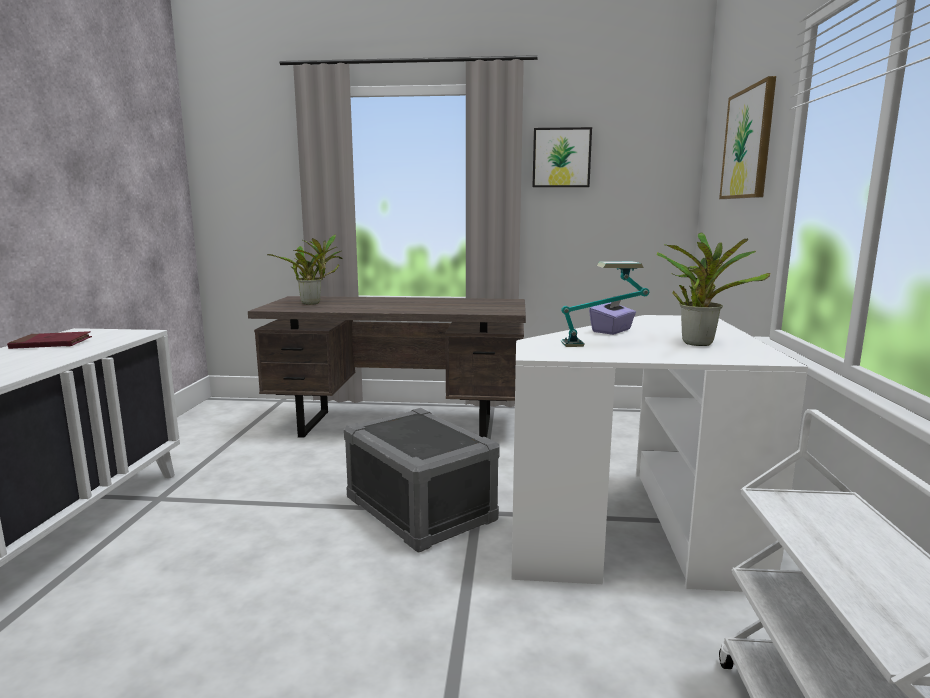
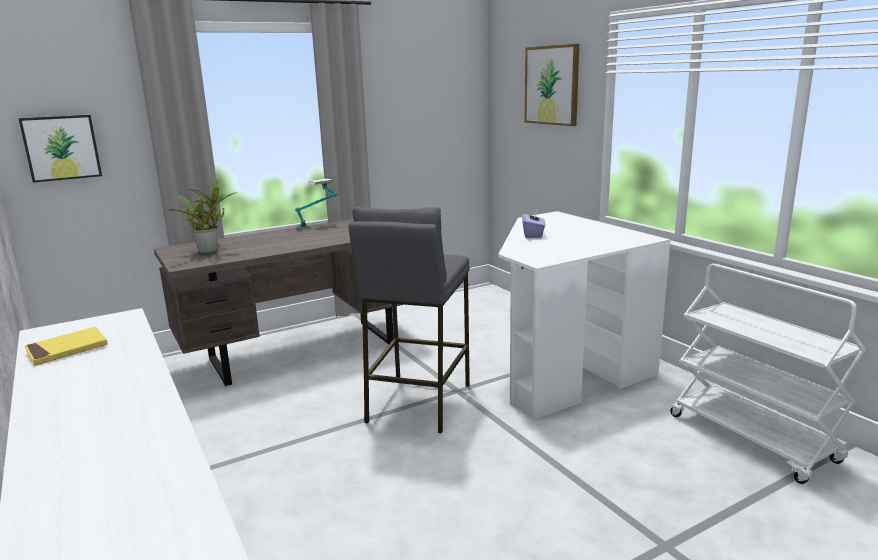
camera: 35 degrees left, 5 degrees up
(51, 344) = (67, 349): red book -> yellow book
(419, 509) = (417, 403): grey storage box -> grey stool
(561, 158) = (390, 89): picture -> picture (61, 147)
(602, 344) = (552, 246): table lamp -> table lamp (318, 225)
(698, 342) = (594, 234): potted plant -> none

